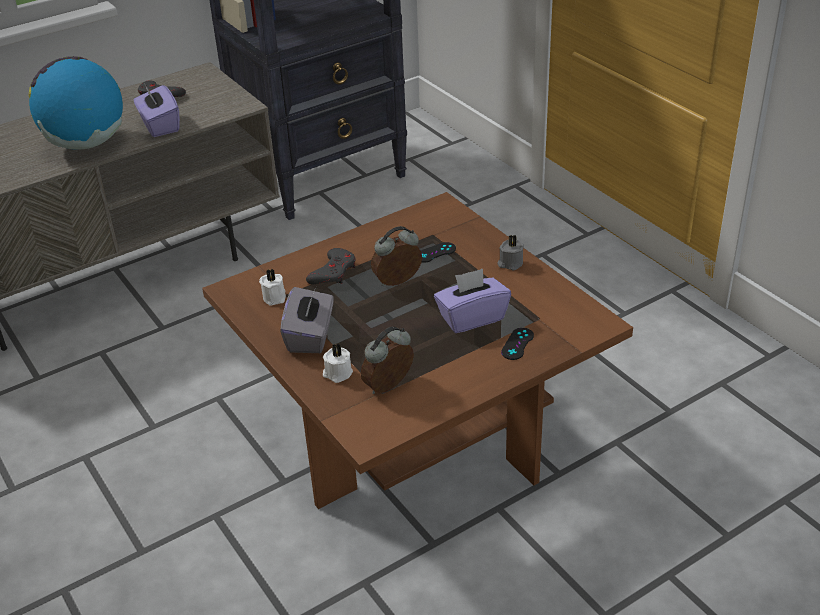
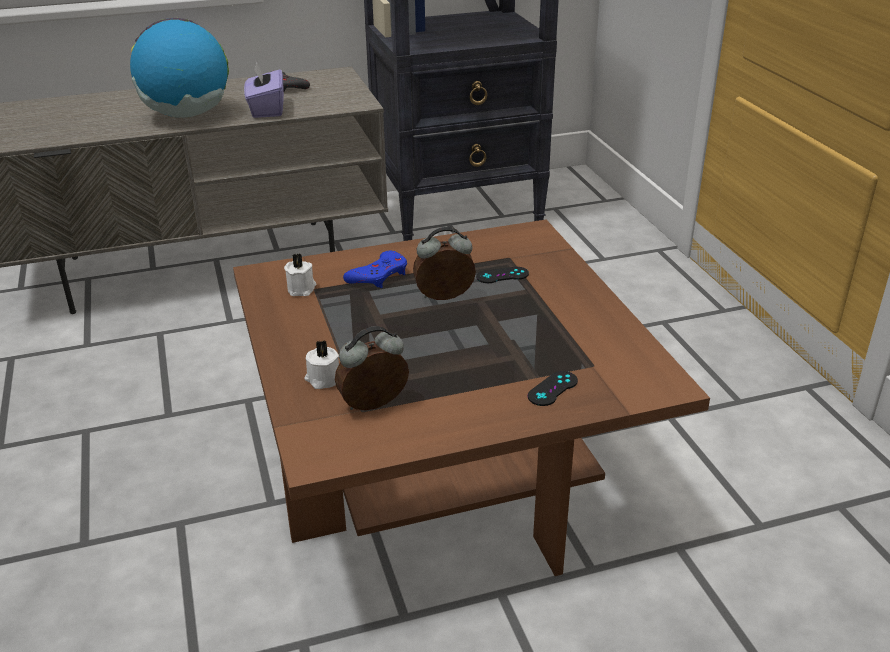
camera: 15 degrees right, 5 degrees down
(310, 336) = (316, 335): grey tissue box -> none
(333, 272) = (379, 275): grey game controller -> blue game controller
(471, 318) = (511, 349): purple tissue box -> none
(510, 263) = (585, 301): grey candle -> none

